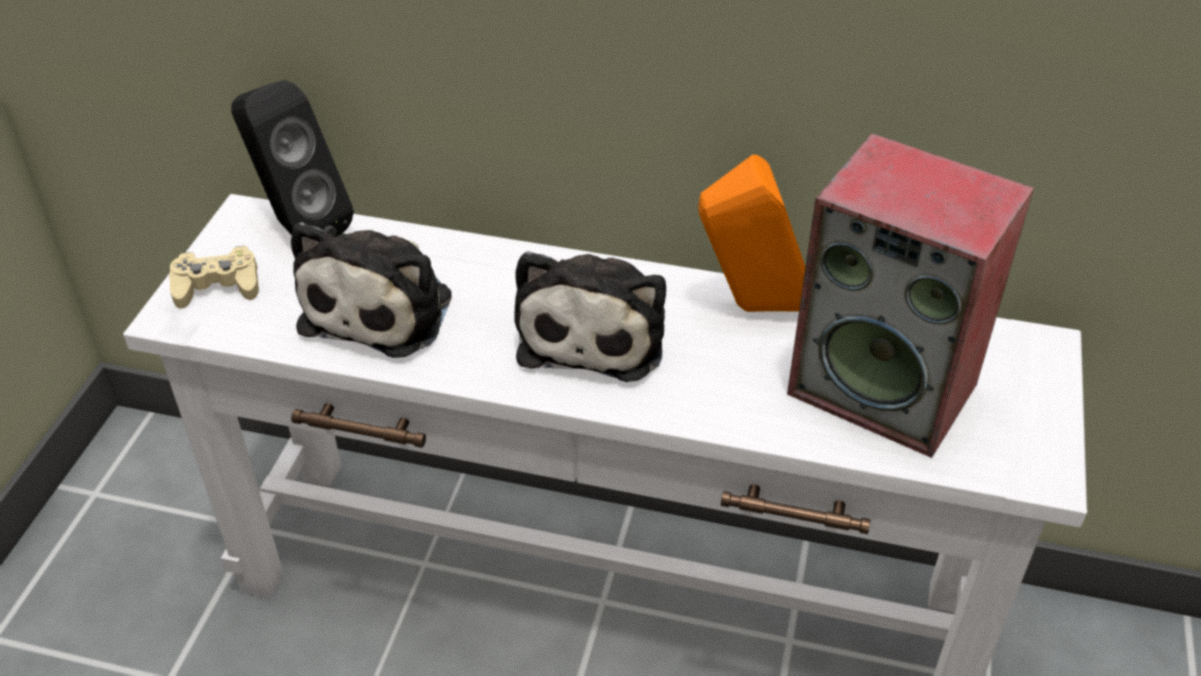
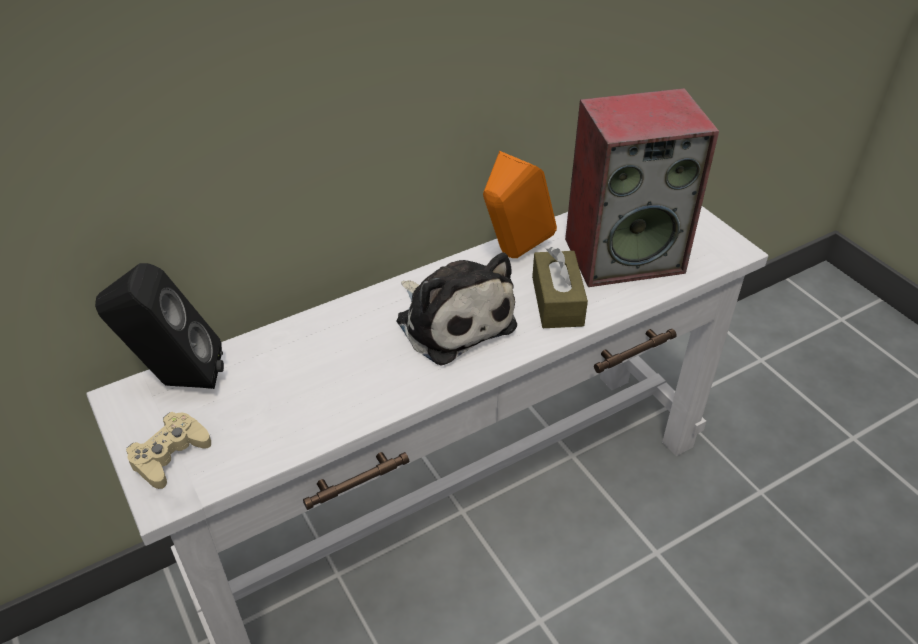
camera: 45 degrees left, 0 degrees up
(382, 307) = (308, 390): plush toy -> none
(729, 385) = (557, 301): none -> brown tissue box

